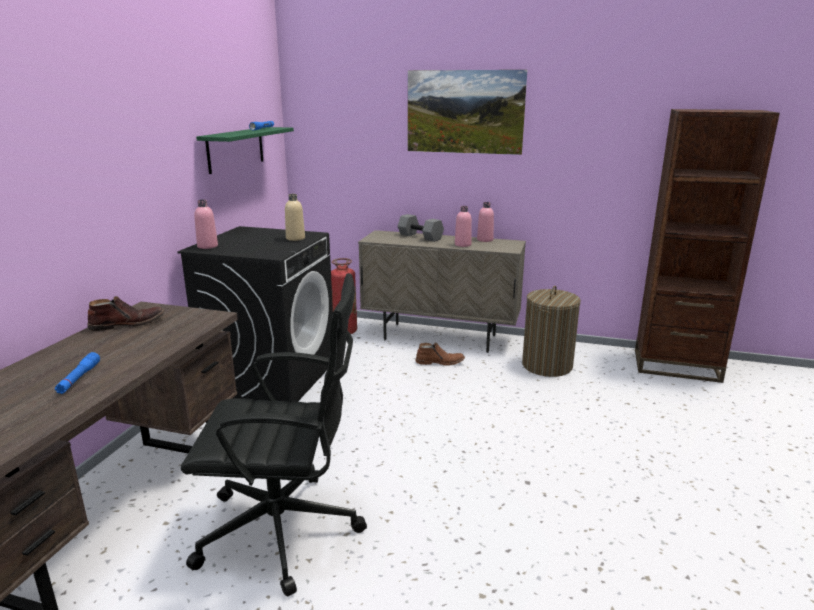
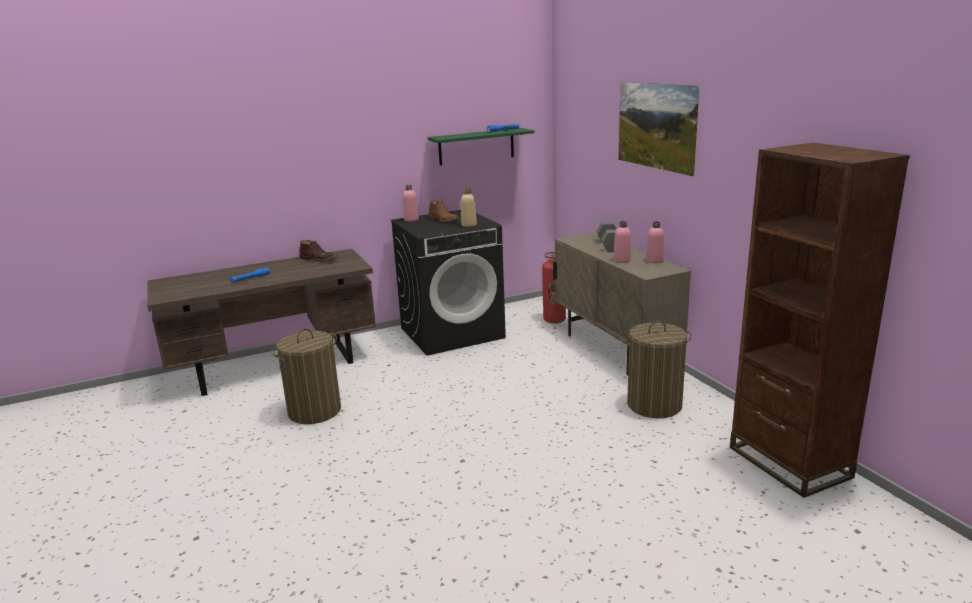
camera: 50 degrees right, 0 degrees up
(285, 530) = (314, 411): black office chair -> laundry basket
(440, 362) = (574, 366): brown boot -> brown boot (444, 220)

